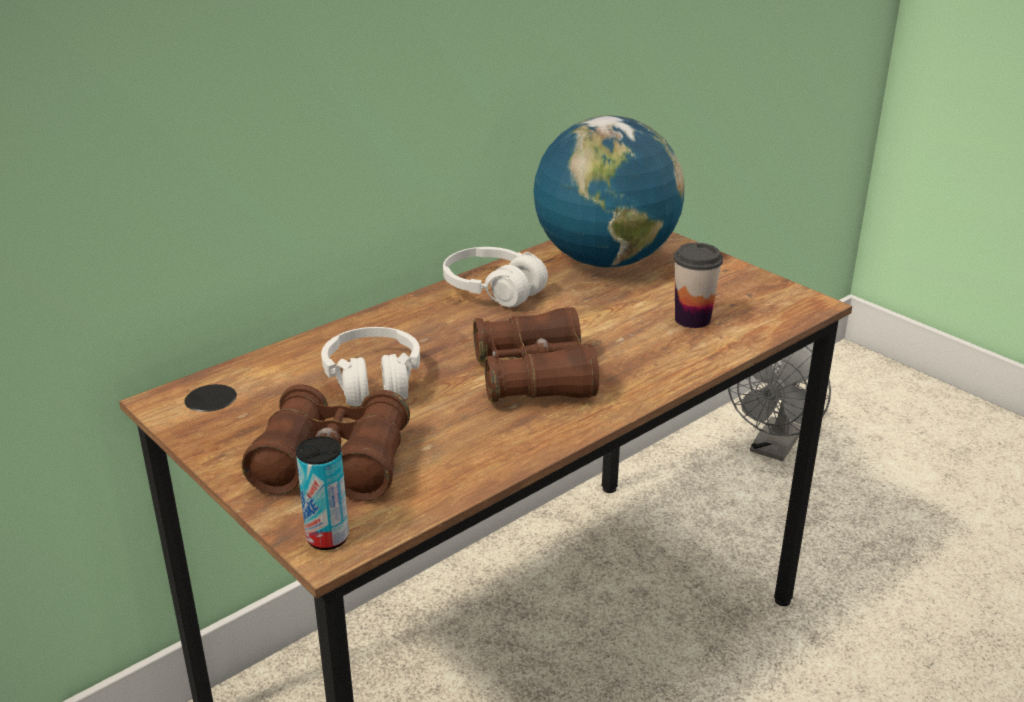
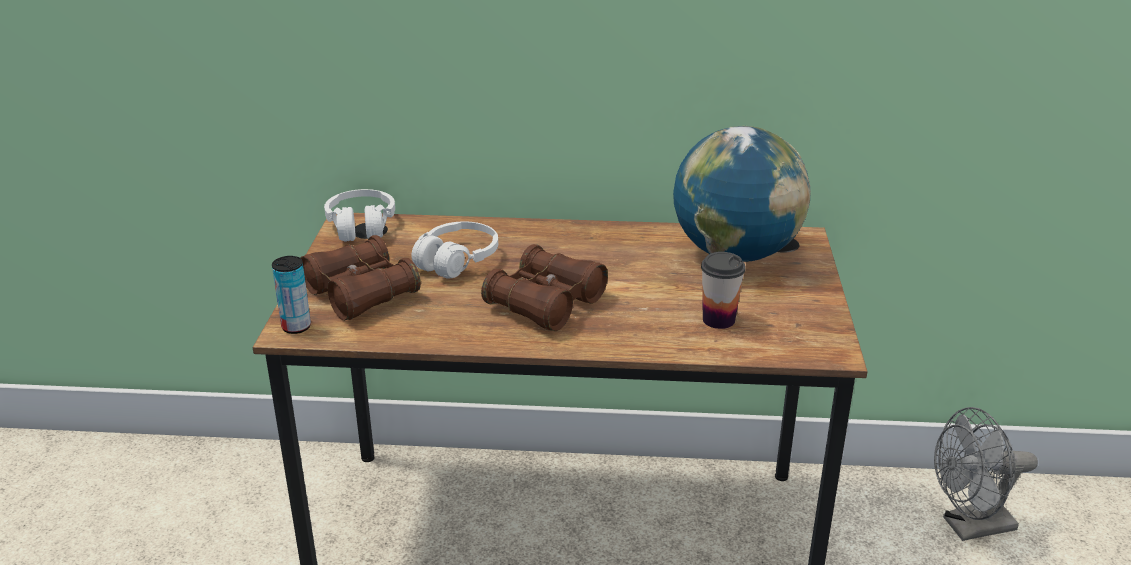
camera: 45 degrees right, 0 degrees up
(493, 290) = (623, 240): white headphones -> white headphones (361, 226)

